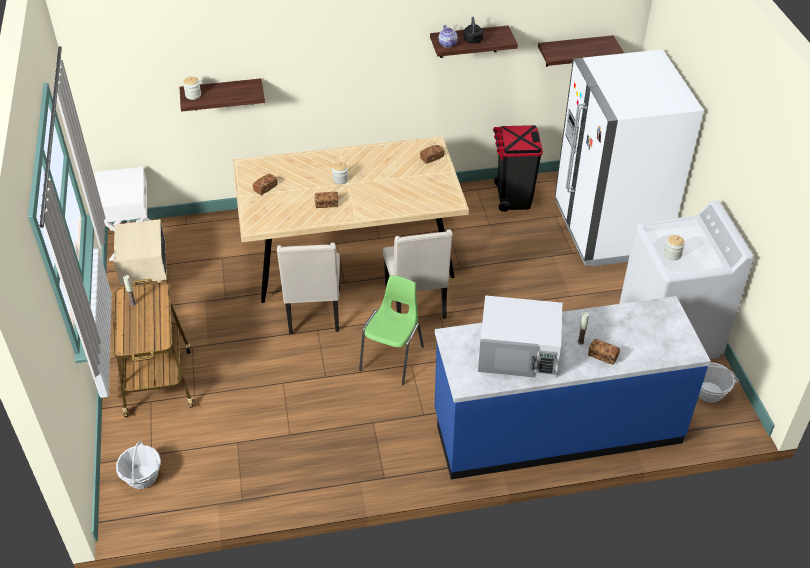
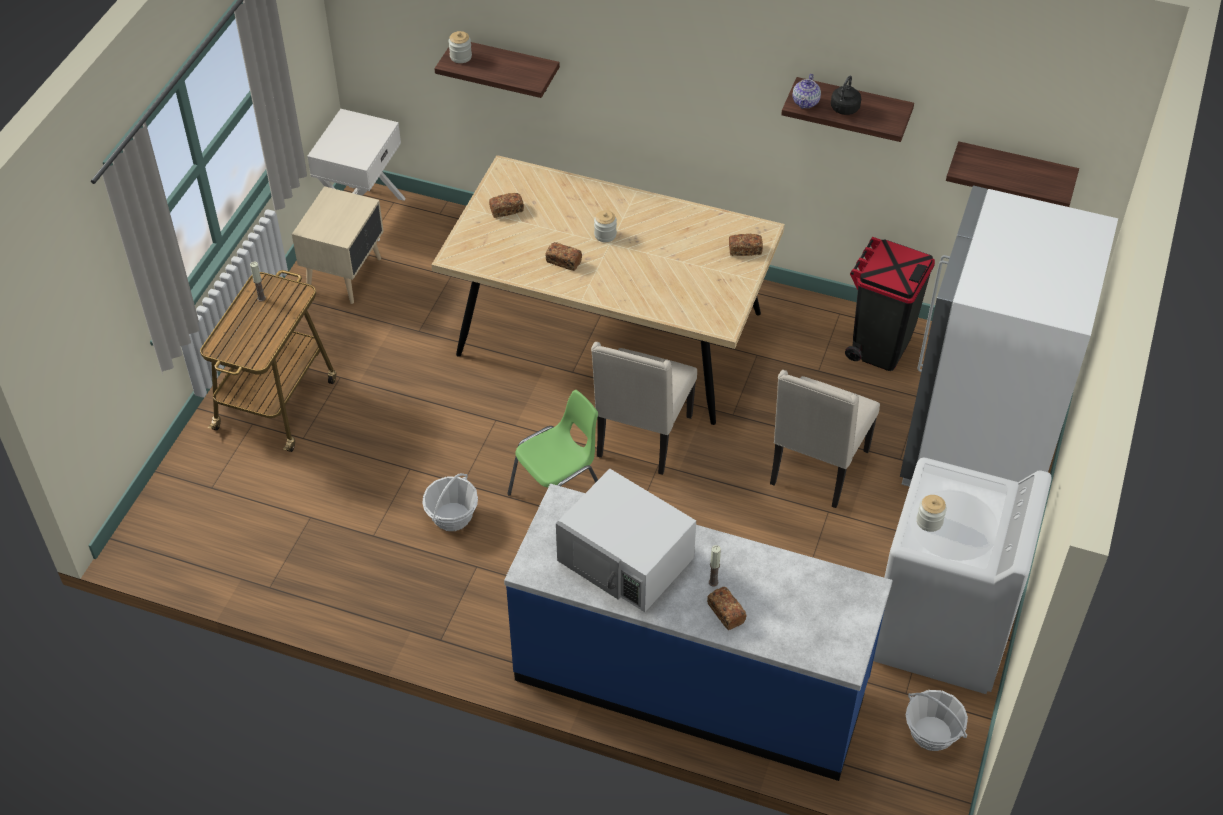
camera: 30 degrees right, 5 degrees up
(142, 477) = (185, 509): basket -> basket (452, 517)
(314, 313) = (507, 396): beige chair -> beige chair (817, 468)

